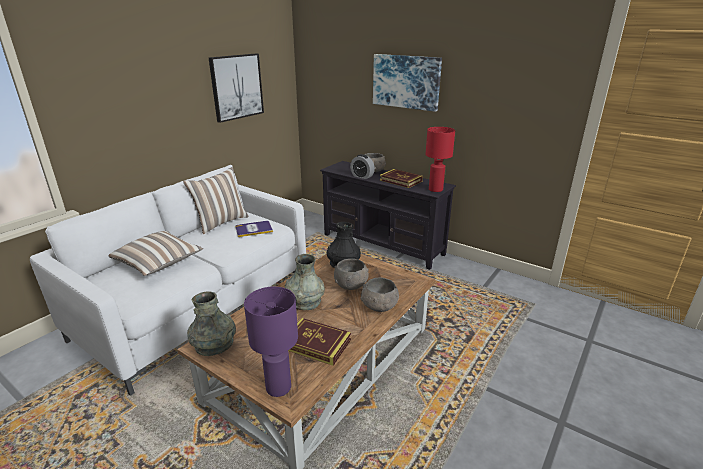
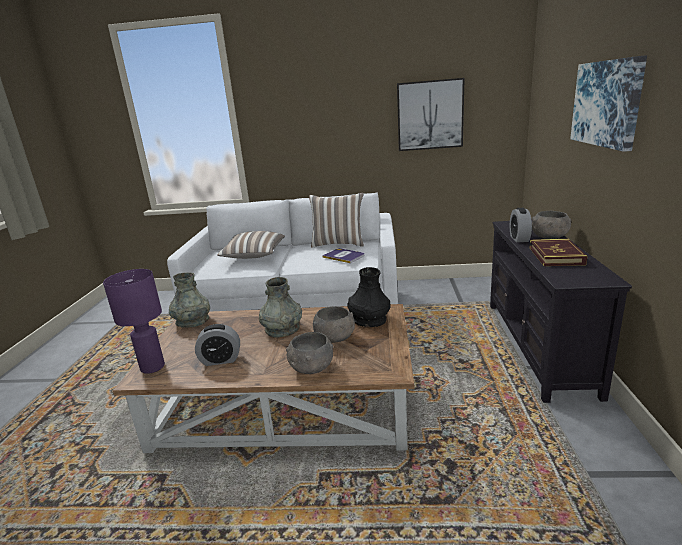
camera: 60 degrees right, 5 degrees down
(316, 344) = (220, 360): book -> alarm clock
(435, 189) = (578, 279): red table lamp -> none

